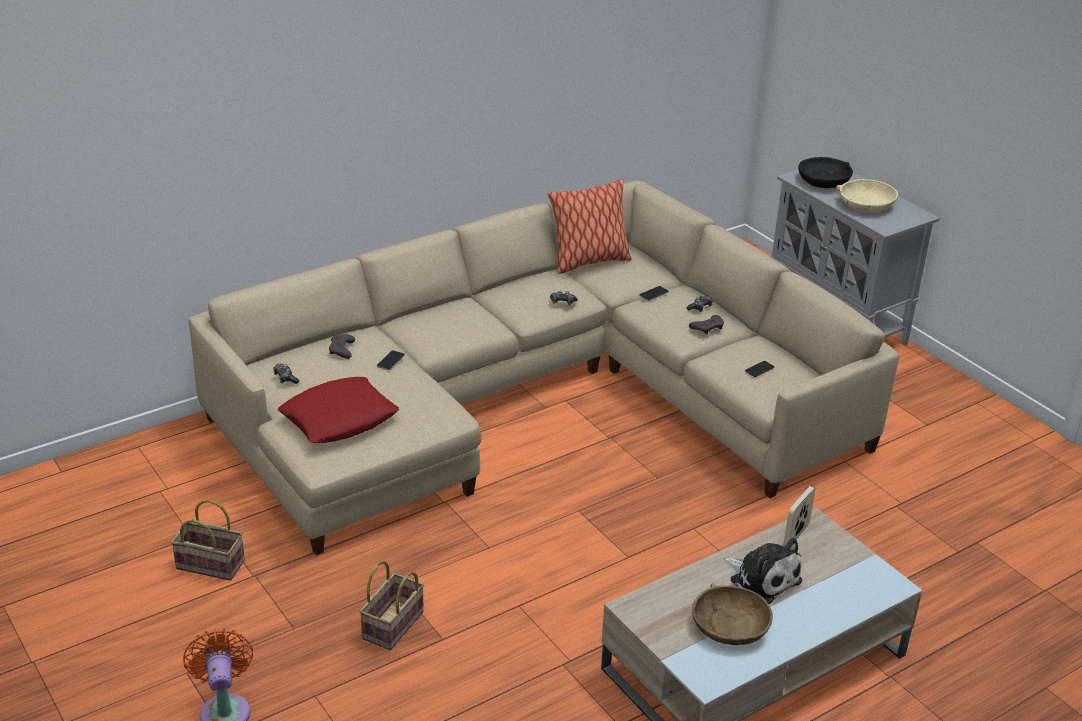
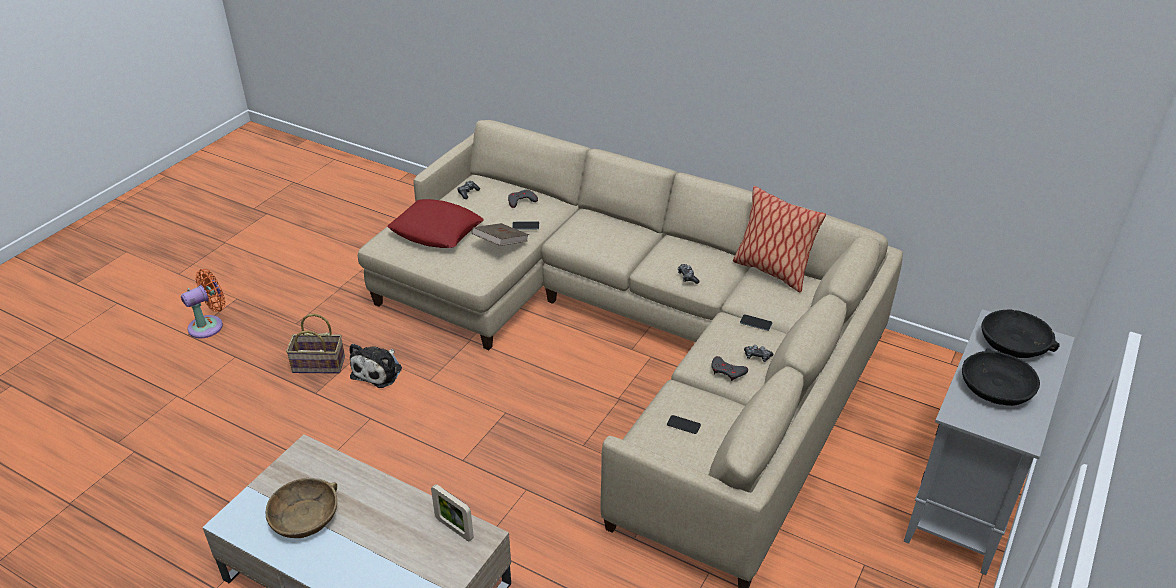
camera: 65 degrees right, 5 degrees up
(212, 564) = (342, 268): basket -> none
(410, 384) = (501, 244): none -> brown book
(762, 579) = (378, 521): plush toy -> plush toy (379, 371)
(796, 535) = (454, 528): picture frame -> picture frame turned 150 degrees counterclockwise
(865, 204) = (995, 387): beige bowl -> black bowl

